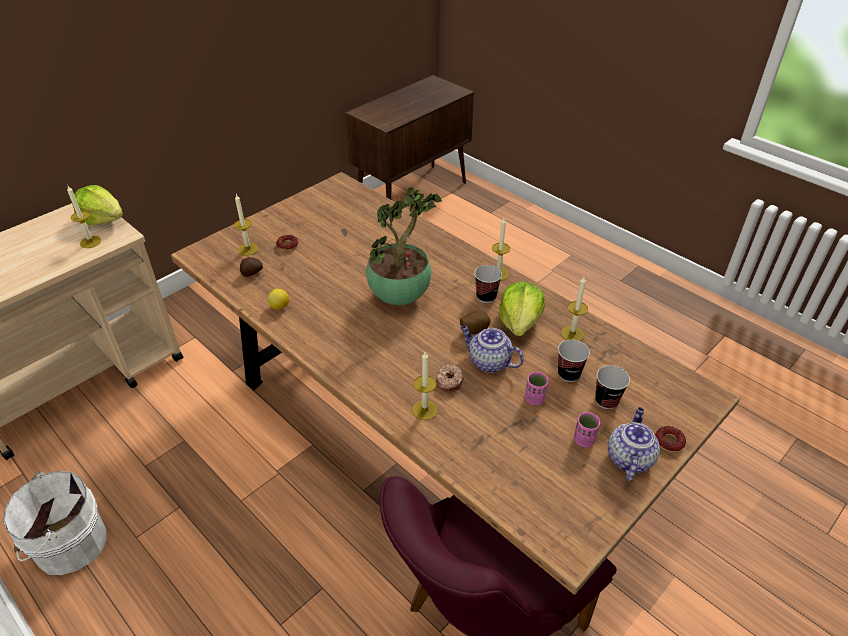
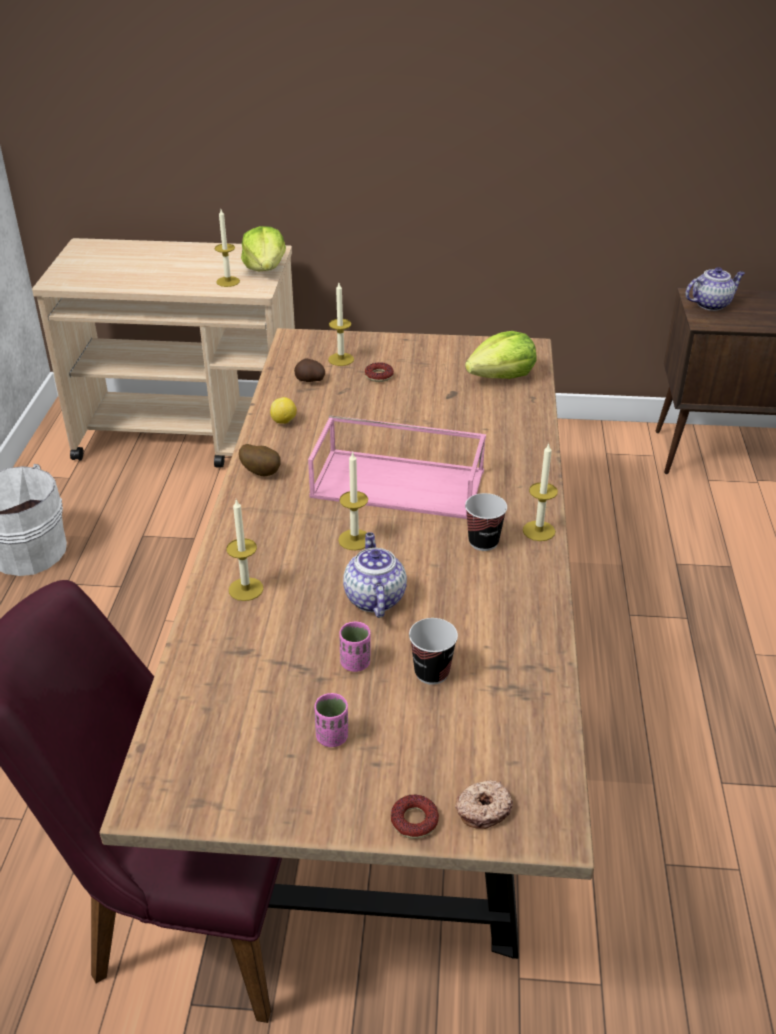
camera: 50 degrees right, 5 degrees down
(400, 296) = (400, 483): potted plant -> pink tray
(449, 381) = (308, 584): donut -> donut (483, 809)
(473, 331) = (411, 561): potato -> potato (262, 472)
(520, 322) = (474, 589): lettuce -> lettuce (502, 376)
(572, 334) = (510, 642): candle -> candle (354, 540)
(606, 401) = (423, 727): cup -> none
(629, 458) = (344, 792): teapot -> teapot (711, 304)

